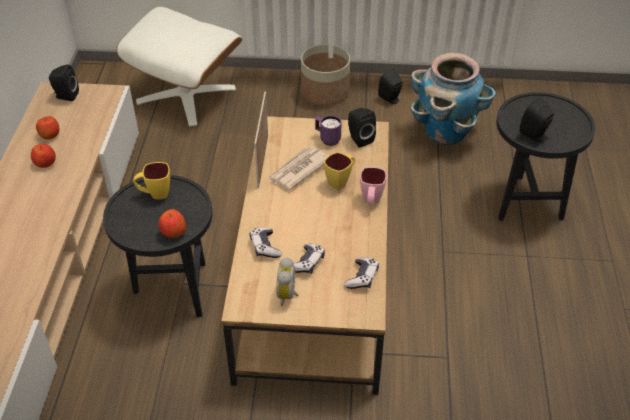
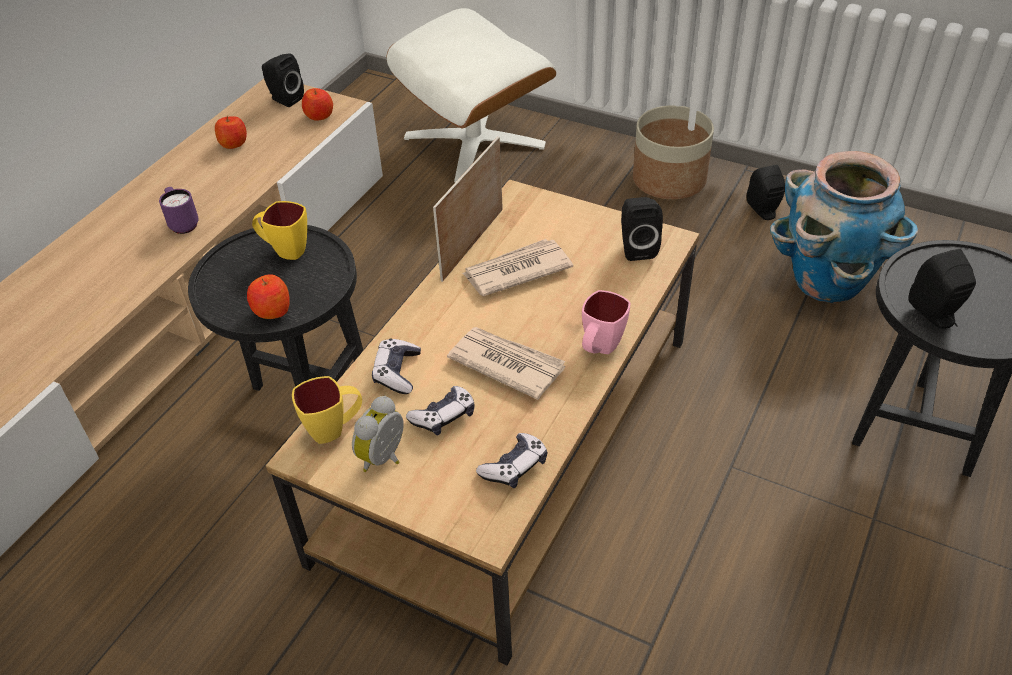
camera: 25 degrees right, 0 degrees up
(45, 163) = (205, 178): apple -> apple (319, 116)
(324, 224) = (506, 363): none -> newspaper
(327, 139) = (587, 236): purple mug -> purple mug (183, 223)
(340, 181) = (570, 305): yellow mug -> yellow mug (335, 429)

